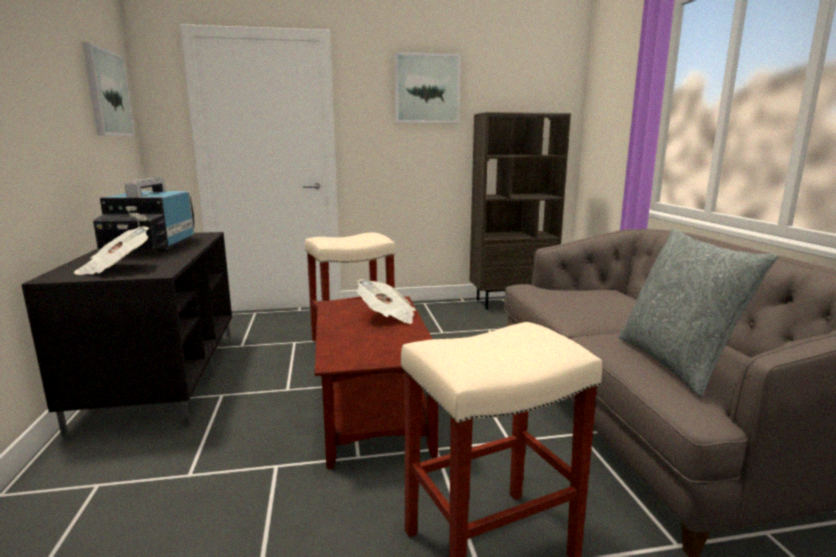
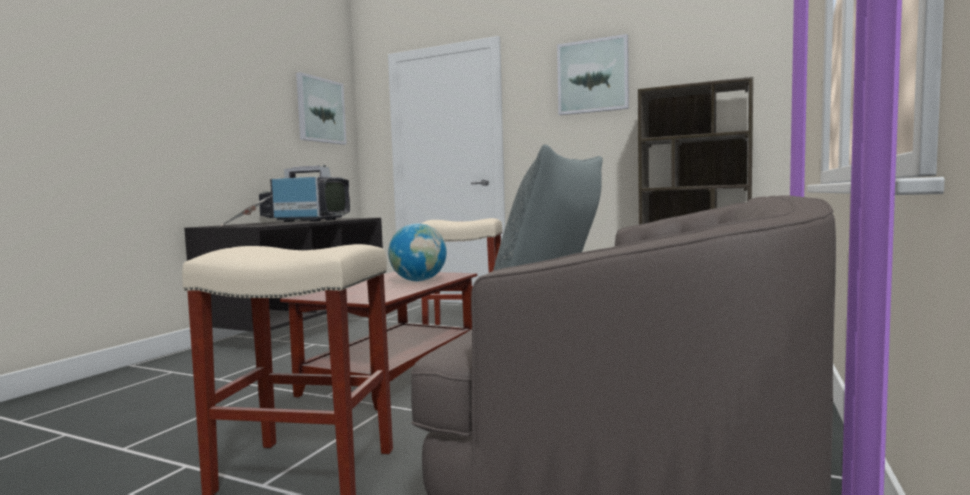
camera: 35 degrees right, 10 degrees down
(151, 247) = (305, 220): television -> television turned 75 degrees clockwise
(387, 316) = (418, 281): newspaper -> globe

